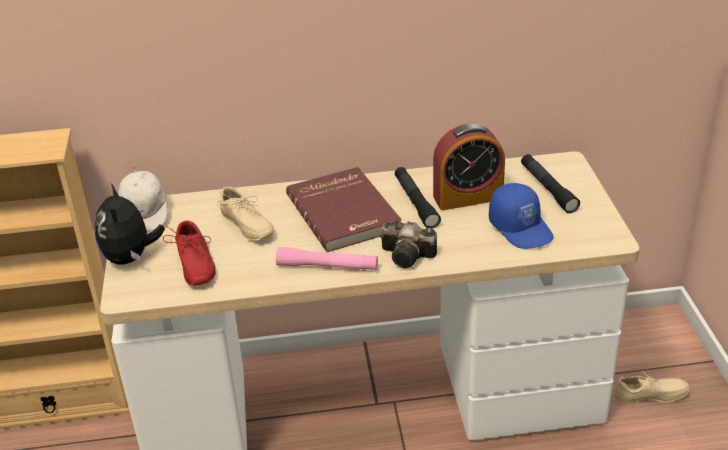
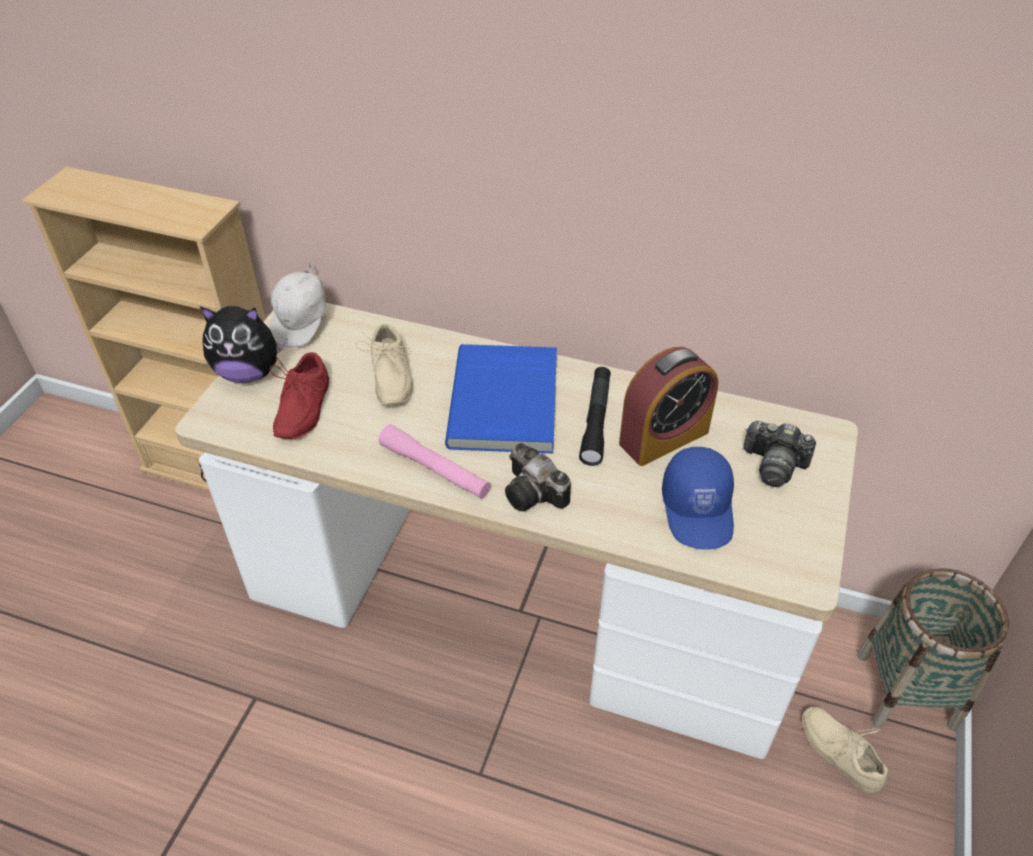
camera: 25 degrees right, 10 degrees up
(130, 257) = (249, 373): plush toy -> plush toy turned 105 degrees counterclockwise
(345, 212) = (507, 402): red book -> blue book
(467, 197) = (663, 437): alarm clock -> alarm clock turned 45 degrees counterclockwise
(548, 189) = (774, 464): black flashlight -> camera
(651, 397) = (842, 750): beige shoe -> beige shoe turned 150 degrees counterclockwise
(667, 345) = (906, 690): none -> basket

